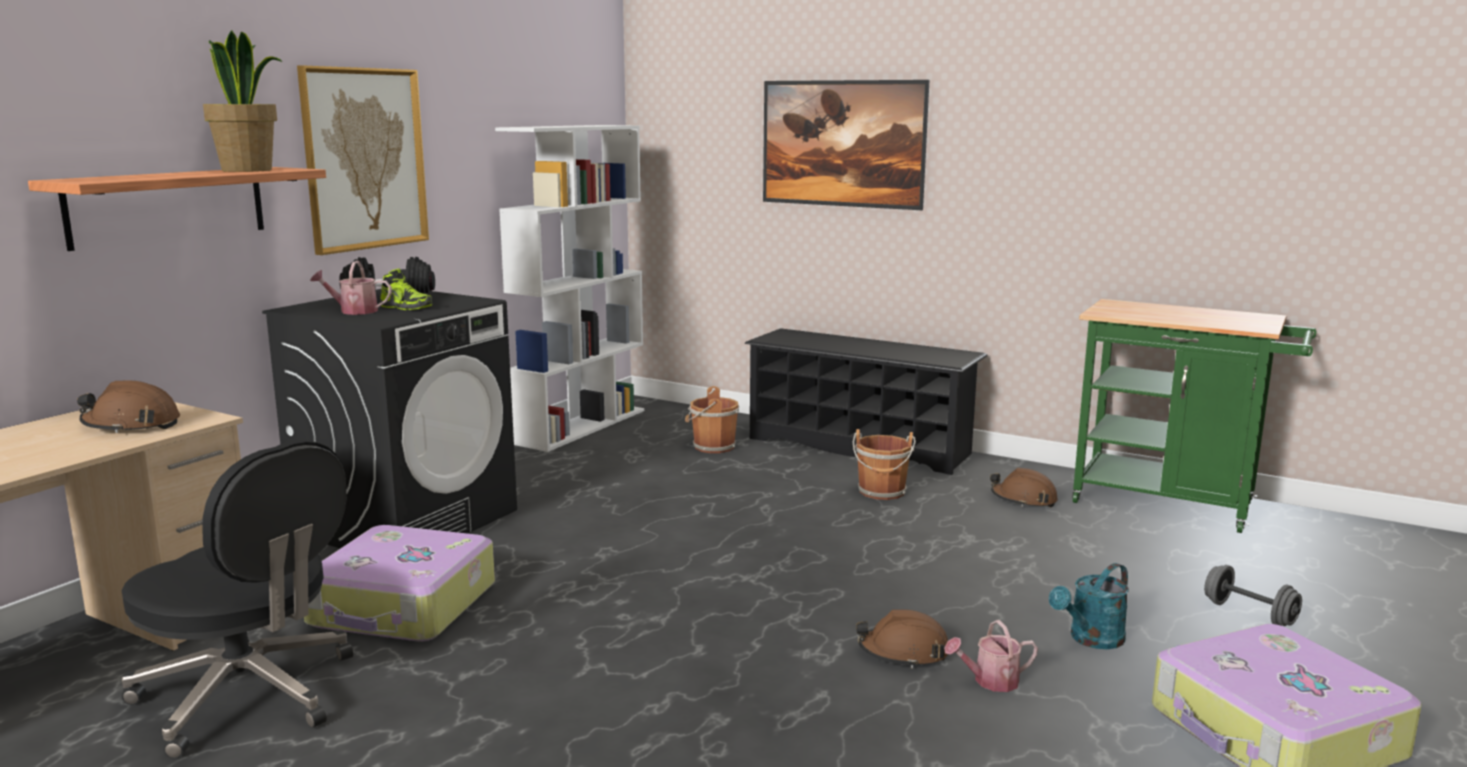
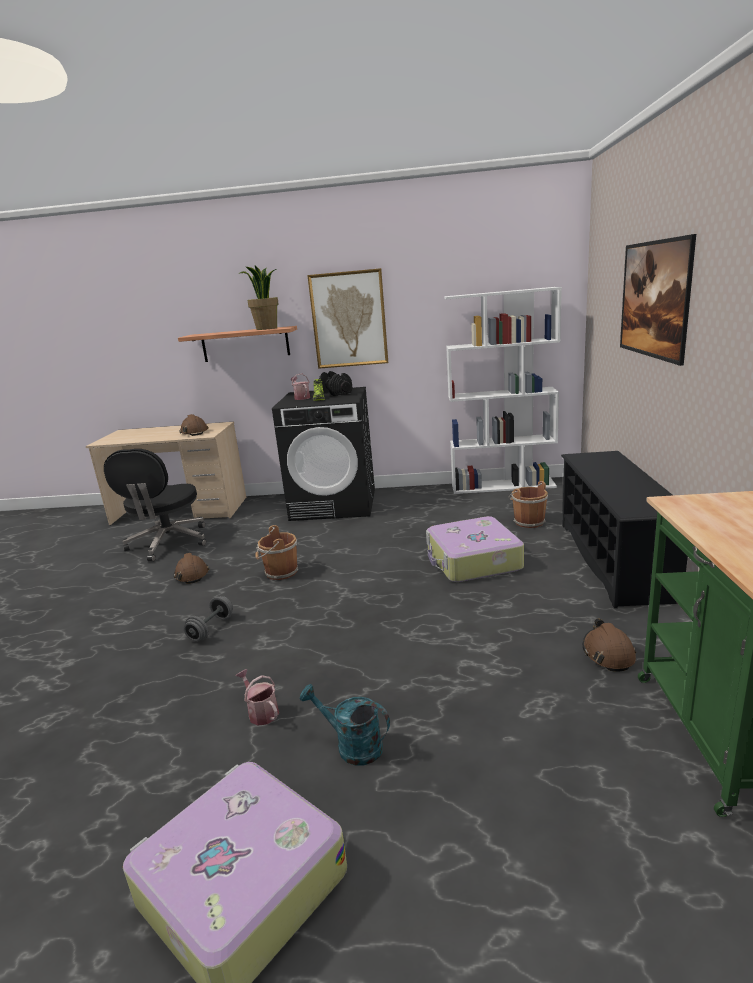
camera: 65 degrees right, 5 degrees up
(403, 606) = (252, 536): suitcase -> suitcase (472, 561)
(882, 492) = (532, 593): brown bucket -> brown bucket (280, 572)
(903, 652) = (282, 669): brown hard hat -> brown hard hat (191, 574)
(1249, 614) = (484, 846): grey dumbbell -> grey dumbbell (211, 629)

